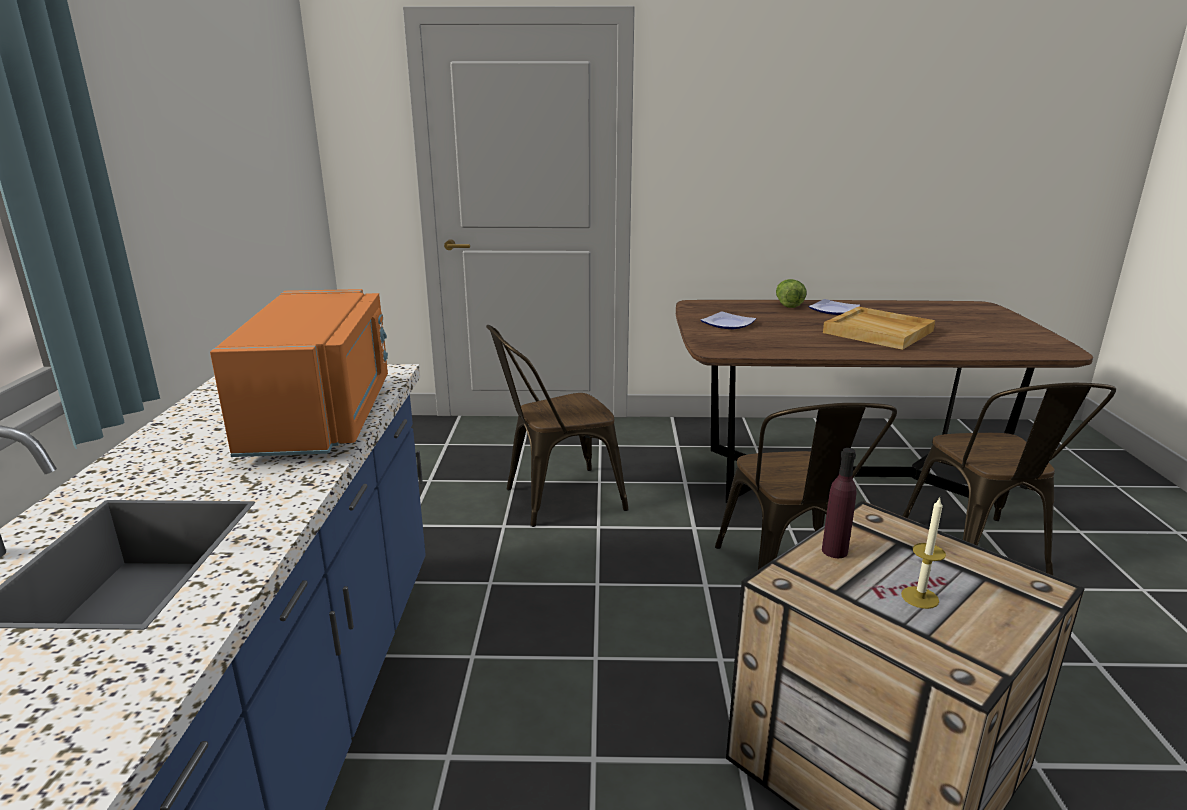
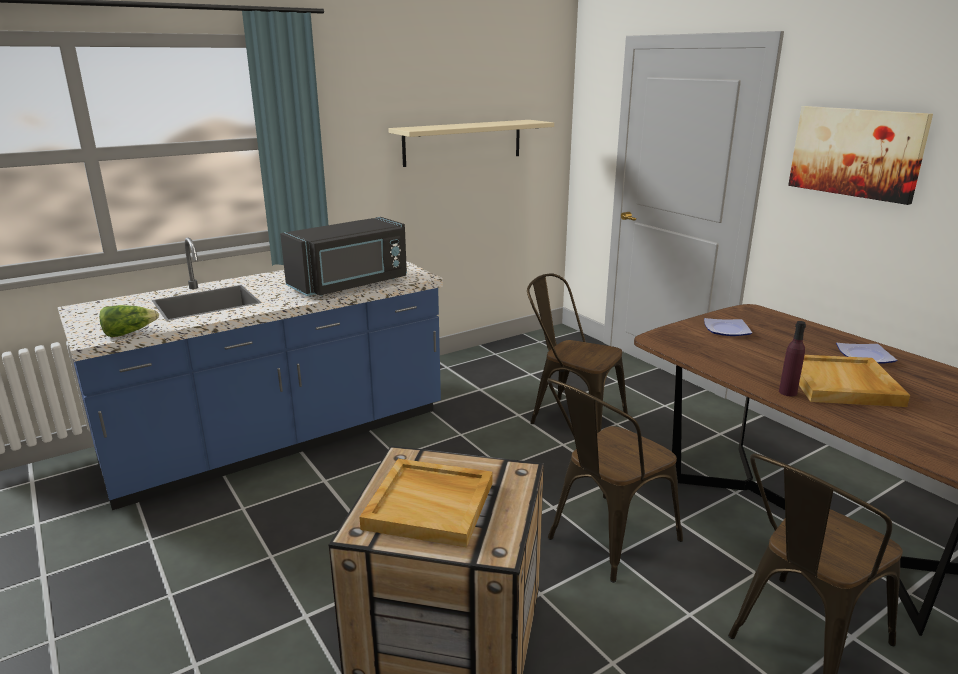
camera: 55 degrees right, 0 degrees up
(238, 164) = (463, 142): none -> beige shelf
(323, 417) = (351, 284): orange microwave -> black microwave
(733, 130) = (856, 152): none -> picture
(788, 304) = (838, 337): lettuce -> lettuce (129, 333)
(834, 551) = (457, 466): purple bottle -> purple bottle (787, 392)
(920, 597) = (431, 505): candle -> beige tray

